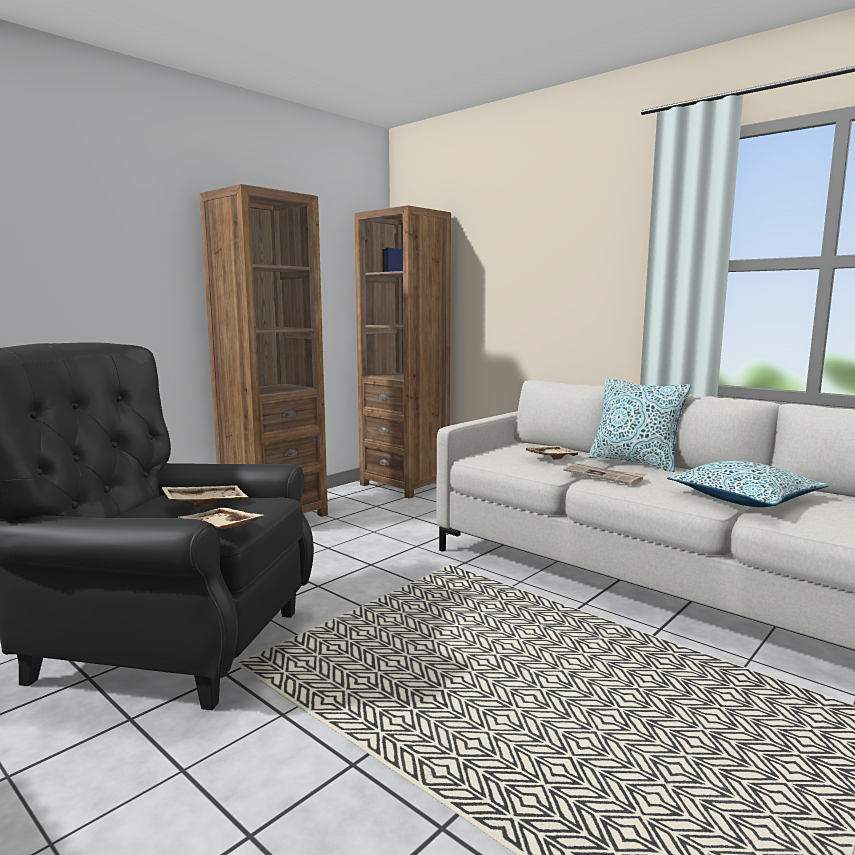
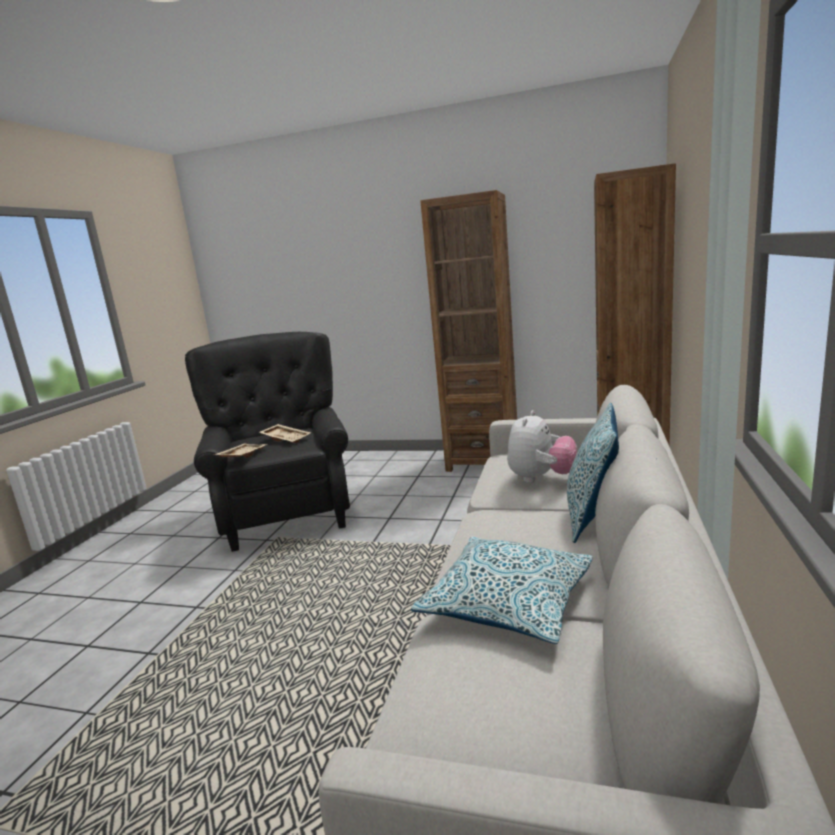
camera: 65 degrees right, 5 degrees up
(550, 457) = (541, 478): beige tray -> plush toy
(604, 476) = (500, 514): newspaper -> none

